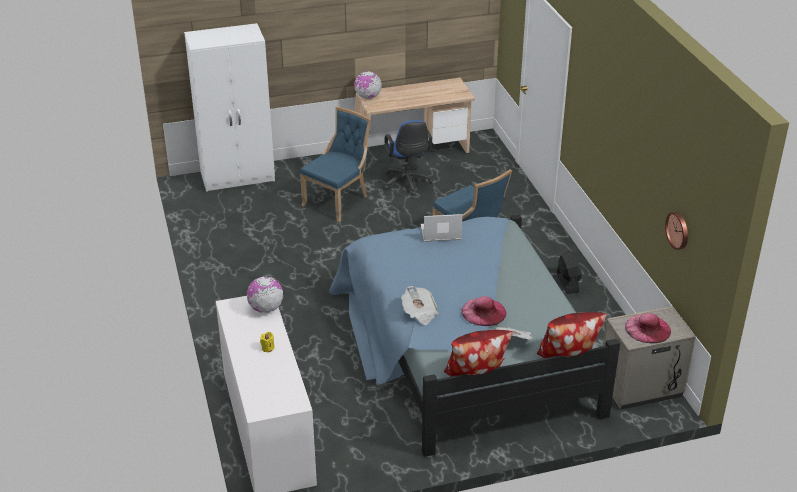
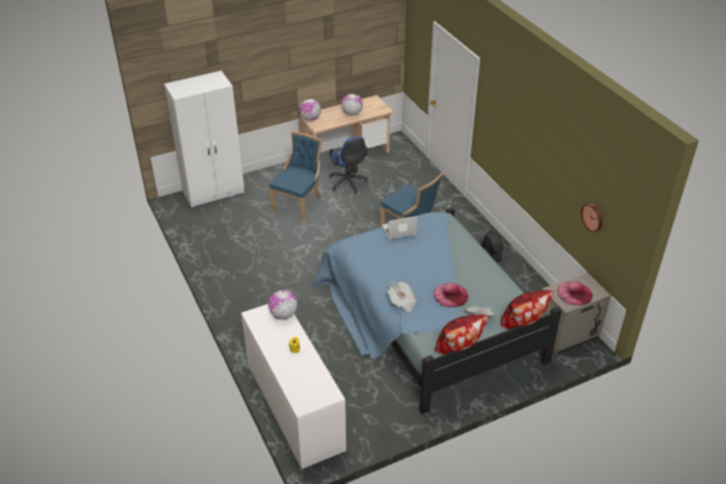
camera: 10 degrees left, 5 degrees up
(422, 96) = (352, 113): none -> globe

